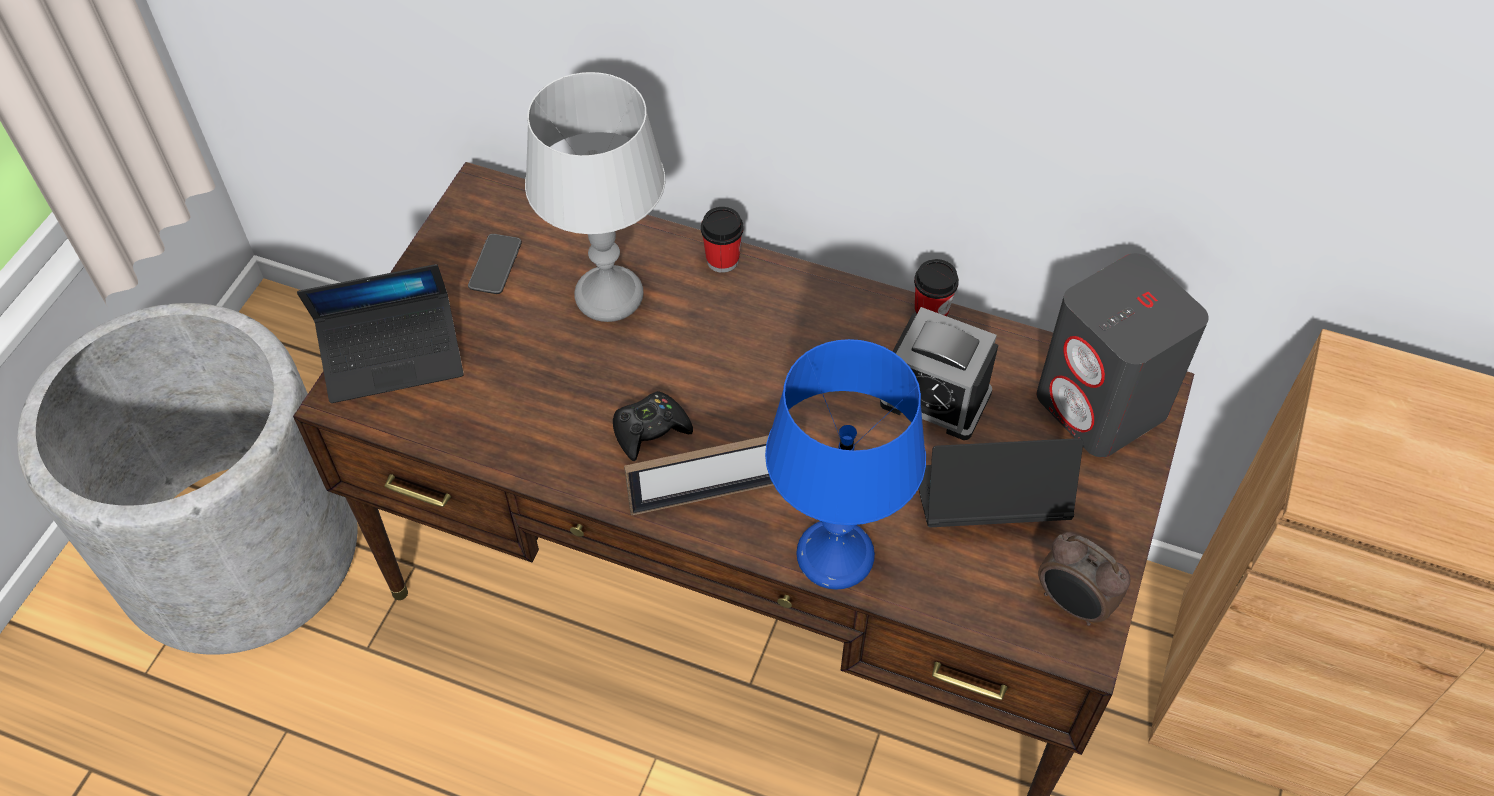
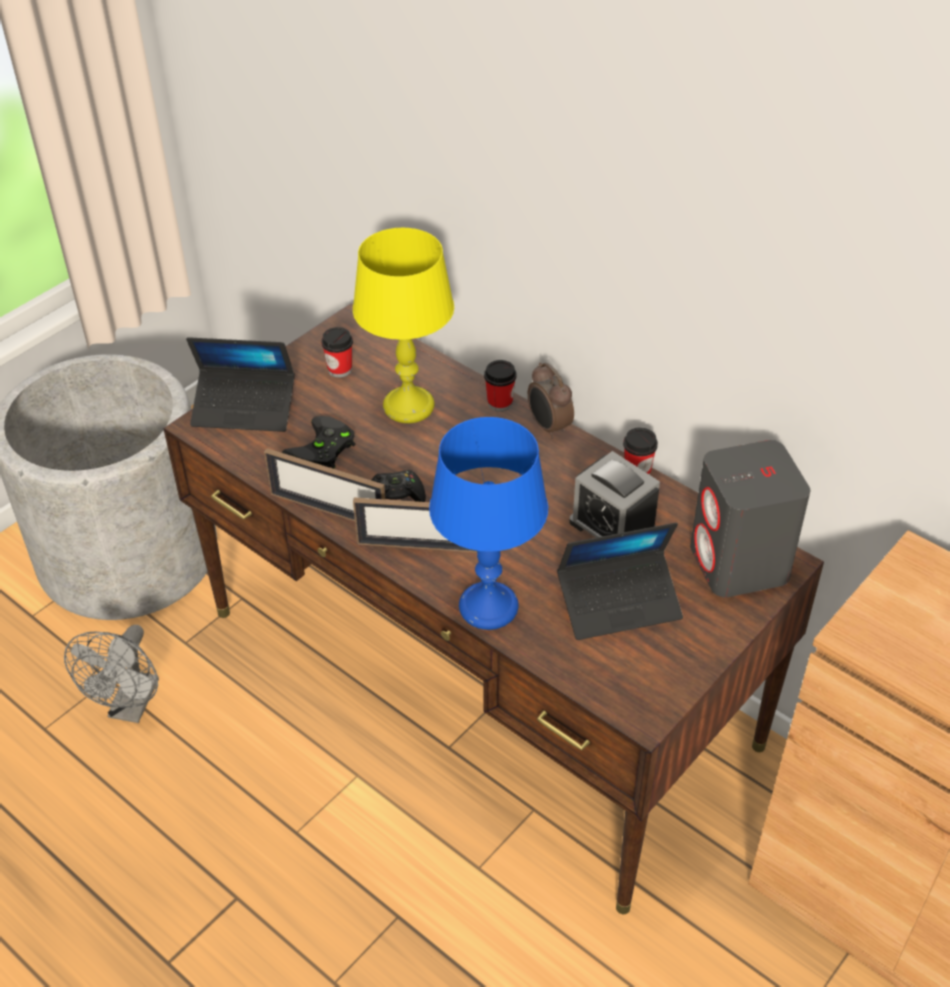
camera: 20 degrees right, 10 degrees down
(333, 759) = (131, 707): none -> grey fan
(495, 265) = (339, 370): phone -> cup
(524, 390) = (322, 450): none -> black game controller
(572, 477) = (328, 510): none -> picture frame
(608, 296) = (408, 406): grey table lamp -> yellow table lamp
(988, 501) = (619, 603): laptop -> laptop turned 150 degrees clockwise
(1072, 604) = (650, 686): alarm clock -> alarm clock (548, 427)

